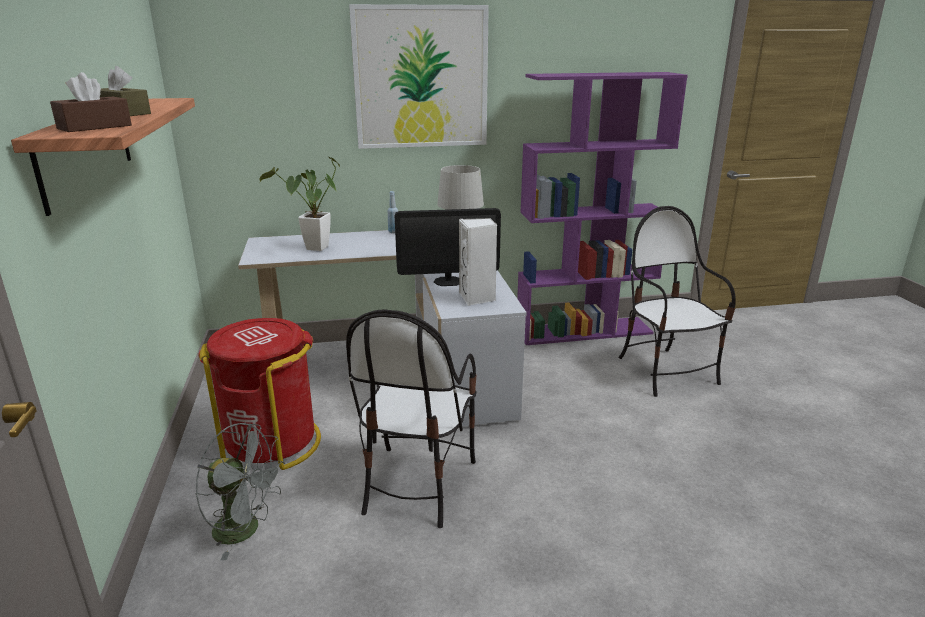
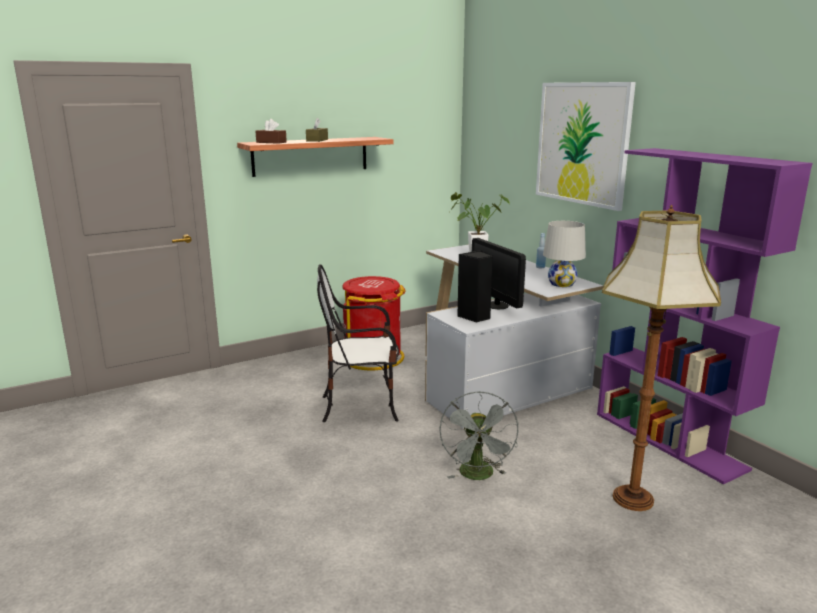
camera: 70 degrees right, 5 degrees down
(246, 530) = (296, 372): grey fan -> grey fan (478, 476)
(477, 298) = (474, 317): white speaker -> black speaker
(666, 372) = (633, 498): chair -> floor lamp

